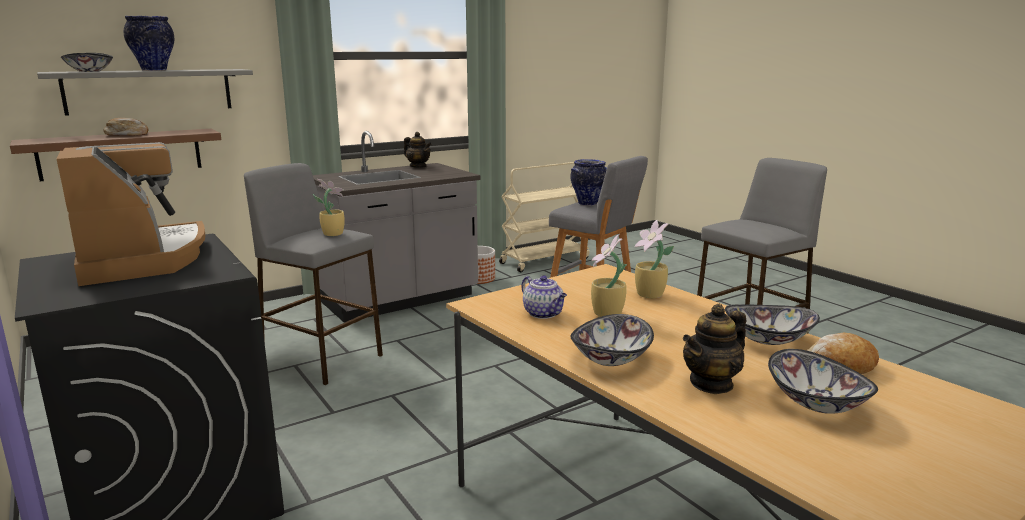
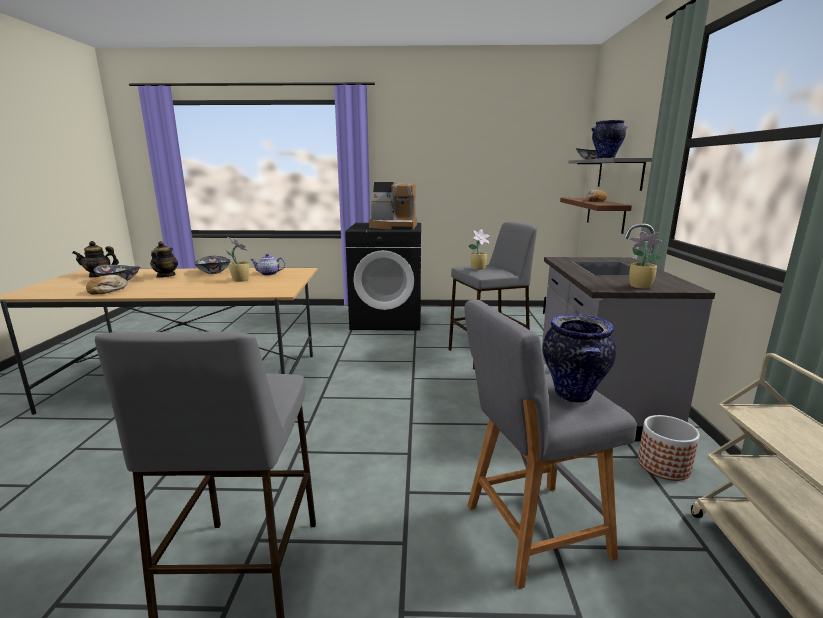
camera: 125 degrees right, 0 degrees up
(418, 167) = (674, 283): teapot -> teapot (99, 275)
(650, 295) = (233, 290): potted plant -> potted plant (639, 286)
(768, 340) = (147, 290): bowl -> none

